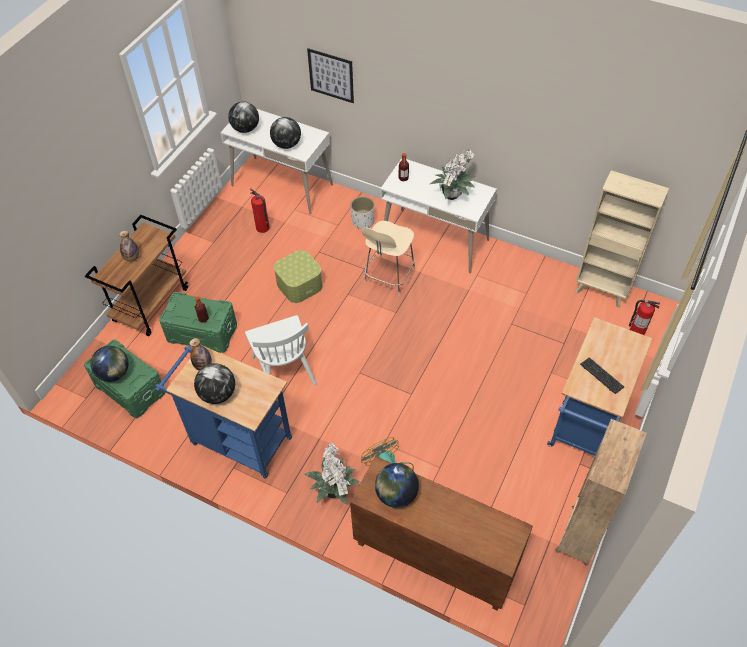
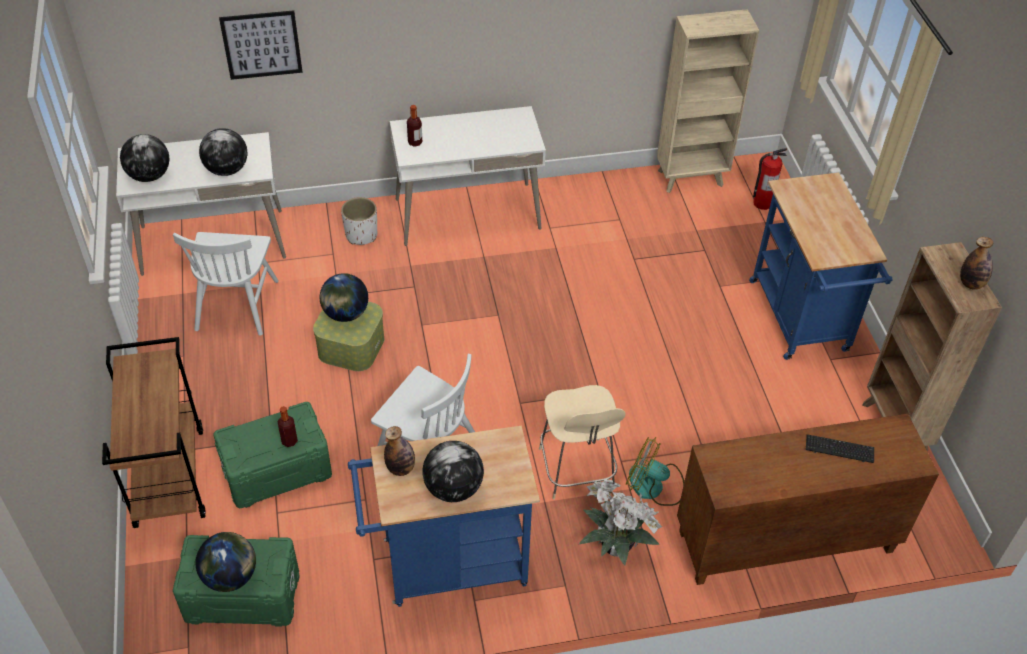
camera: 40 degrees left, 5 degrees down
(132, 258) = (144, 407): bottle -> bottle (971, 284)
(263, 228) = (236, 305): fire extinguisher -> white chair
(388, 277) = (452, 280): beige stool -> beige stool (577, 471)
(396, 494) = (753, 470): globe -> globe (345, 314)
(453, 195) = (490, 134): potted plant -> none
(601, 376) = (831, 232): keyboard -> keyboard (839, 449)

